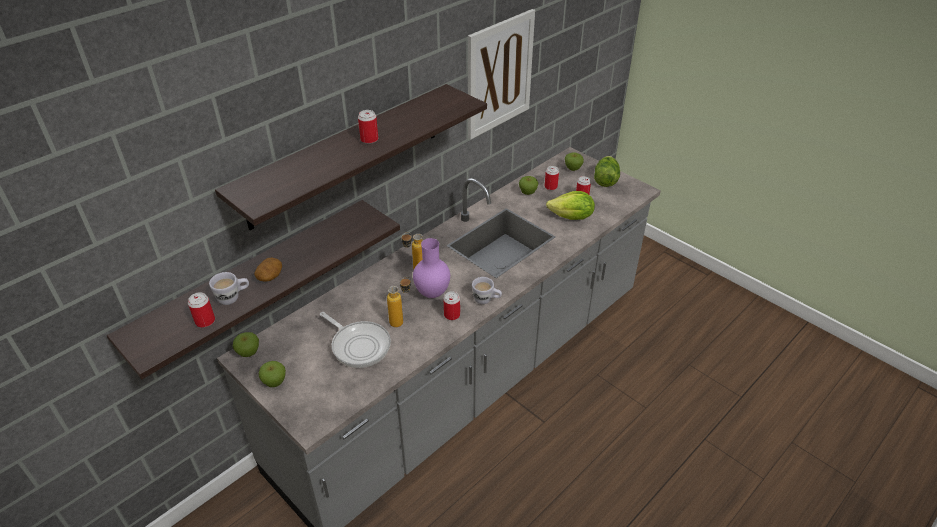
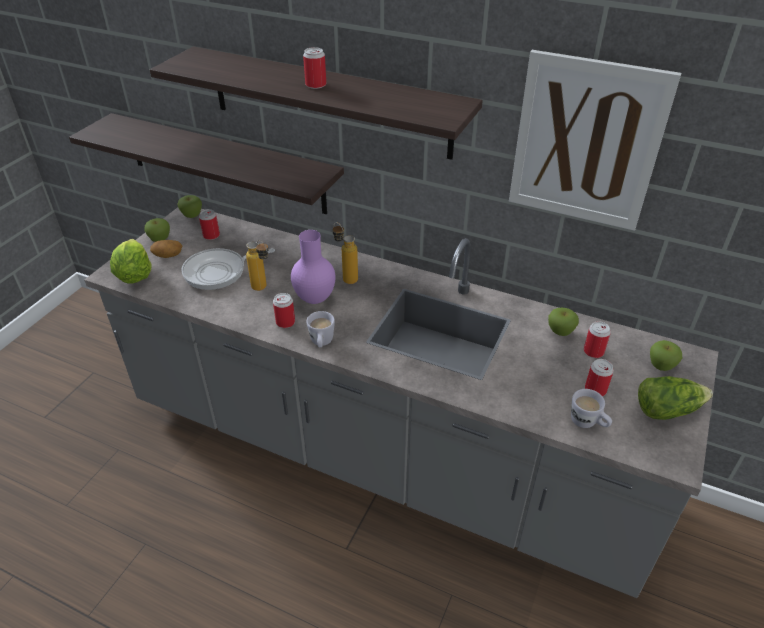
camera: 70 degrees right, 0 degrees up
(205, 321) = (132, 143): can -> can (211, 236)
(233, 297) = (165, 146): white mug -> white mug (588, 423)
(270, 276) = (198, 153): potato -> potato (167, 255)
(359, 345) = (219, 272): frying pan -> frying pan turned 45 degrees clockwise
(572, 217) = (536, 388): lettuce -> lettuce (134, 275)

